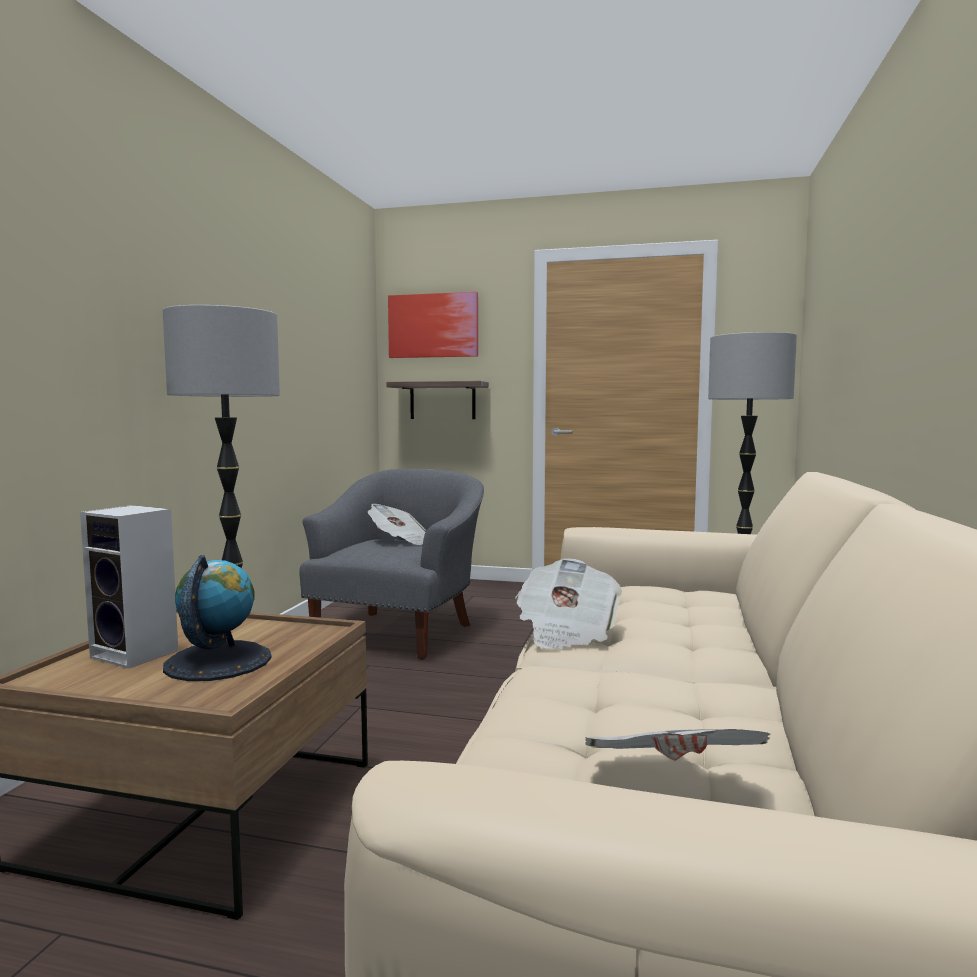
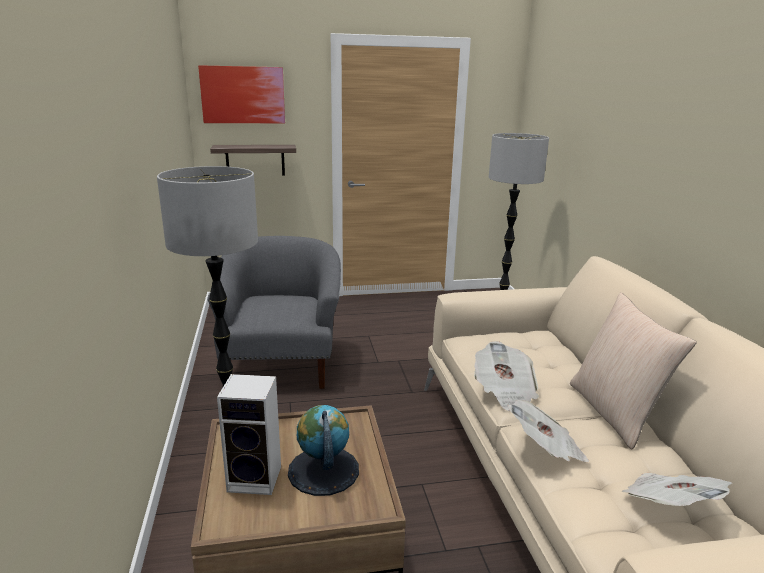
camera: 25 degrees left, 15 degrees up
(400, 541) = (279, 300): newspaper -> newspaper (545, 449)
(731, 678) = (615, 412): none -> beige pillow

